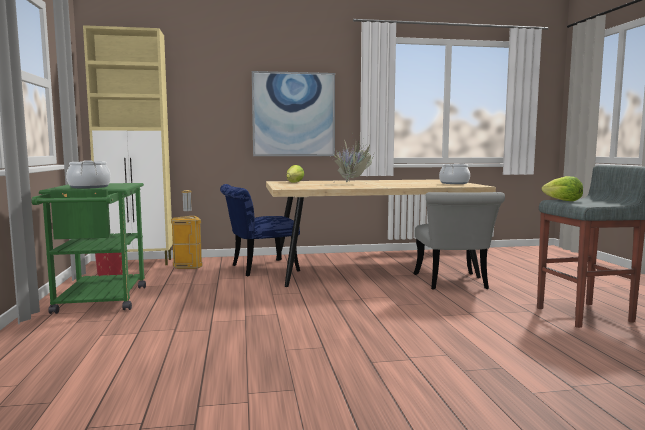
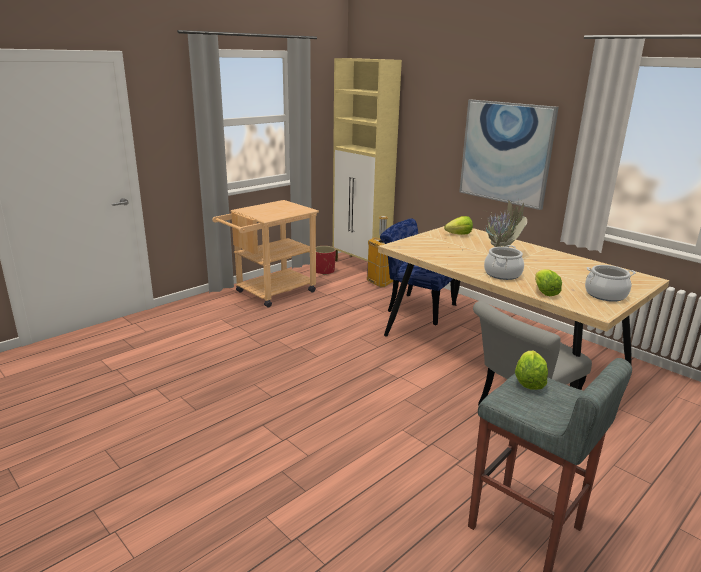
camera: 55 degrees right, 15 degrees up
(89, 187) = (258, 213): cooking pot -> cooking pot (502, 274)
(99, 302) = (270, 293): green cart -> beige cart
(435, 186) = (544, 292): none -> lettuce

